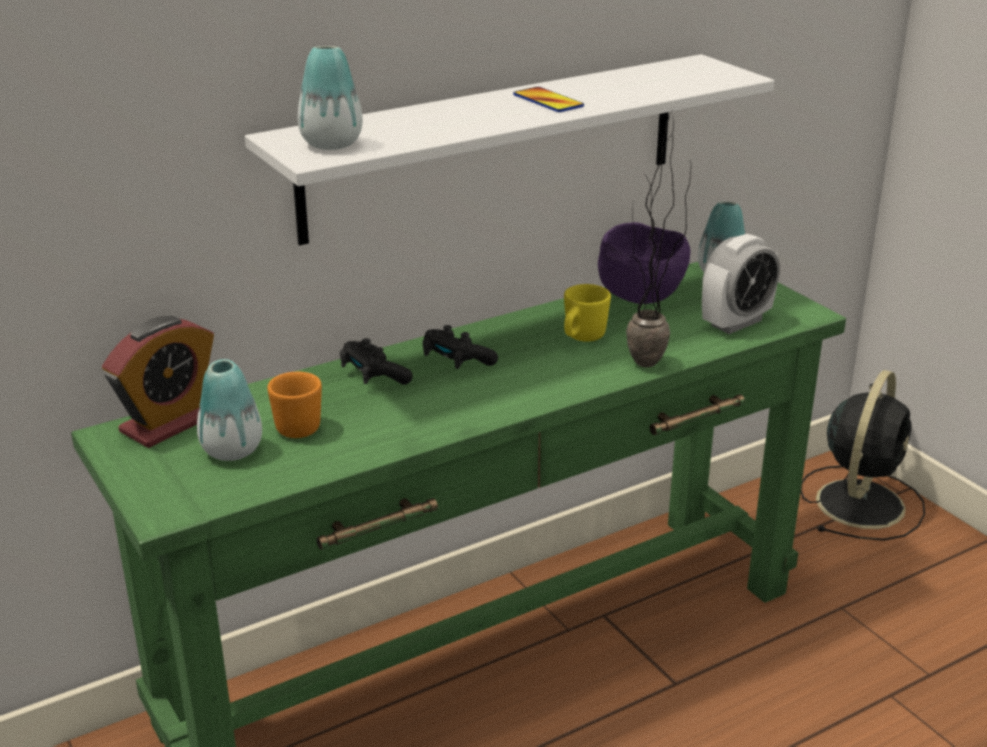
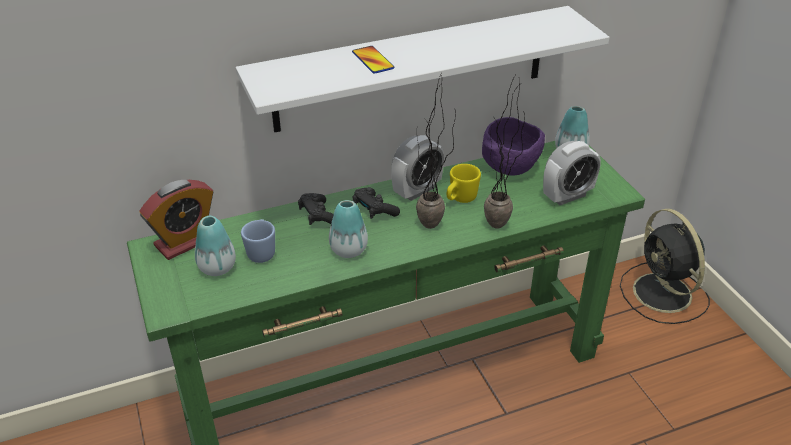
camera: 10 degrees right, 10 degrees up
(297, 425) = (262, 251): orange mug -> blue mug
(331, 144) = (287, 80): vase -> vase (348, 250)
(513, 333) = (417, 190): none -> alarm clock
(548, 101) = (443, 48): phone -> phone (372, 60)
(552, 378) = (431, 230): none -> potted plant
(861, 502) = (663, 294): black fan -> black fan turned 120 degrees clockwise

